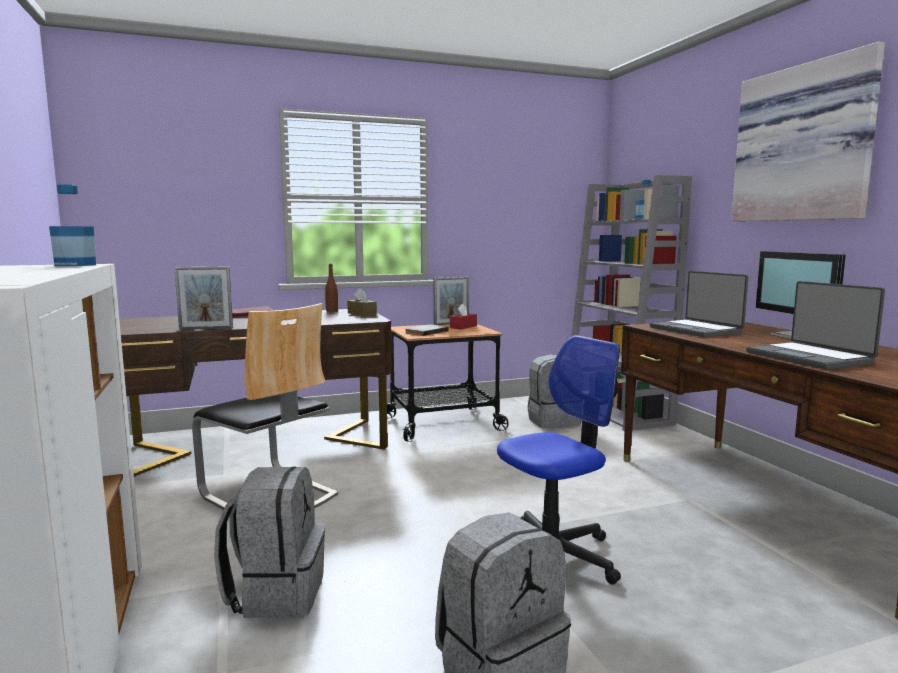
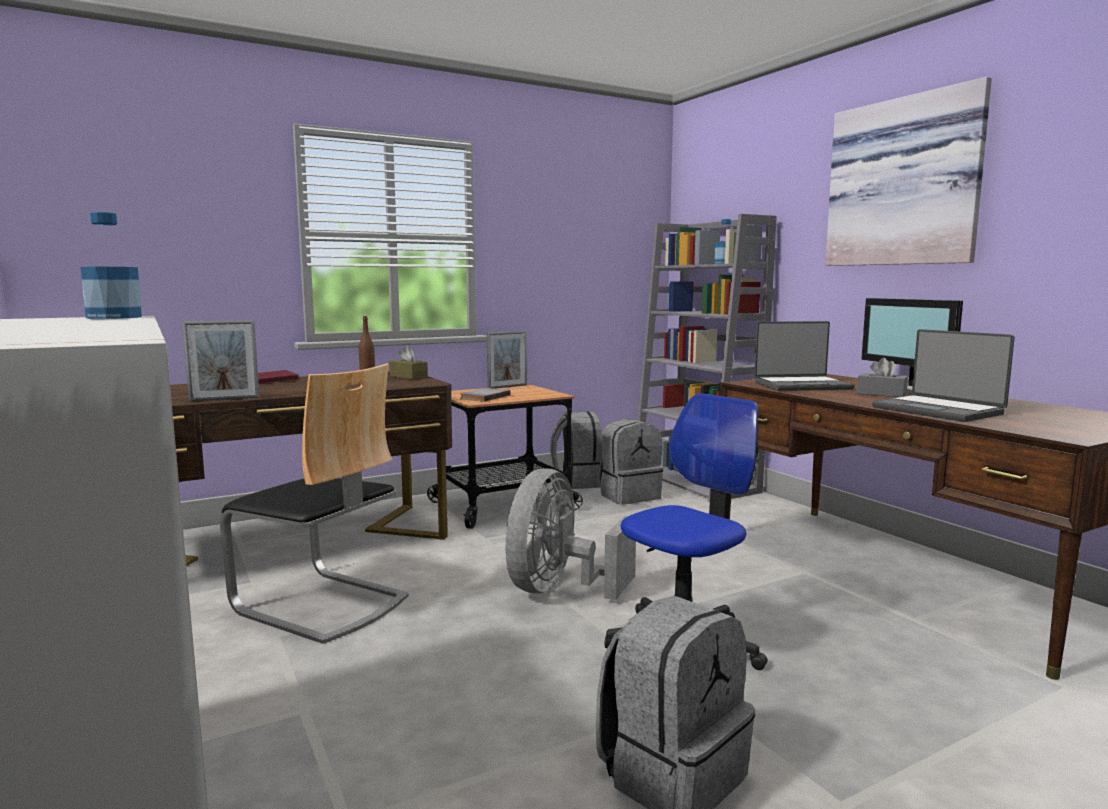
camera: 10 degrees left, 0 degrees up
(276, 593) = (377, 718): grey backpack -> grey backpack (578, 482)
(462, 498) = (559, 589): none -> grey fan
(463, 327) = (524, 390): red tissue box -> none
(696, 330) = (801, 385): laptop -> laptop turned 60 degrees counterclockwise
(766, 340) = (881, 394): none -> grey tissue box

